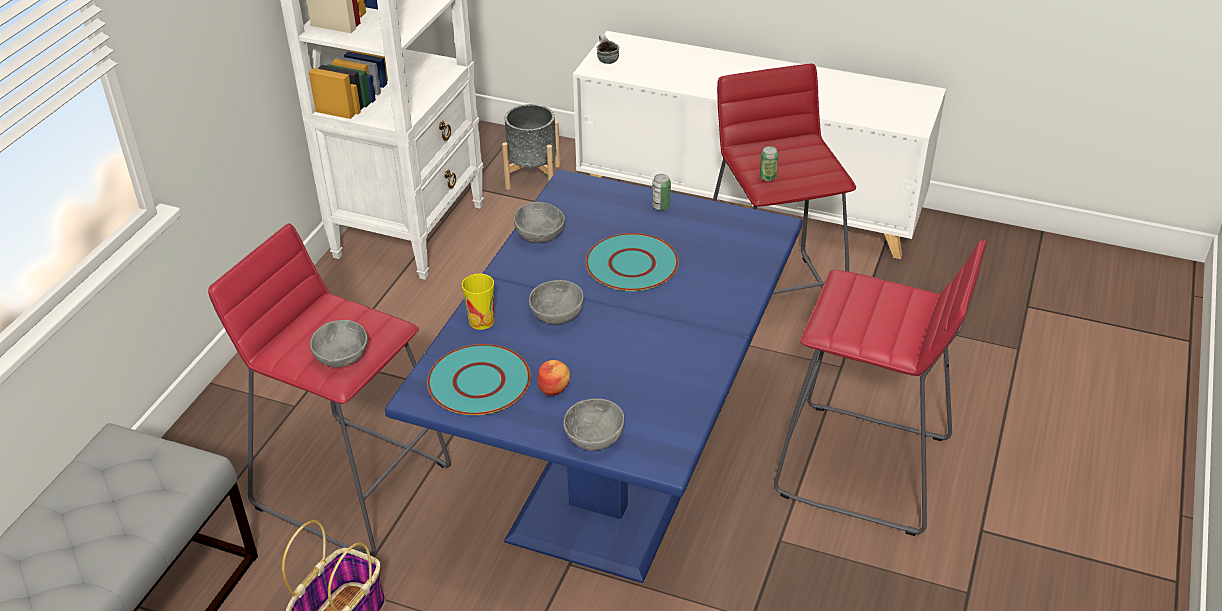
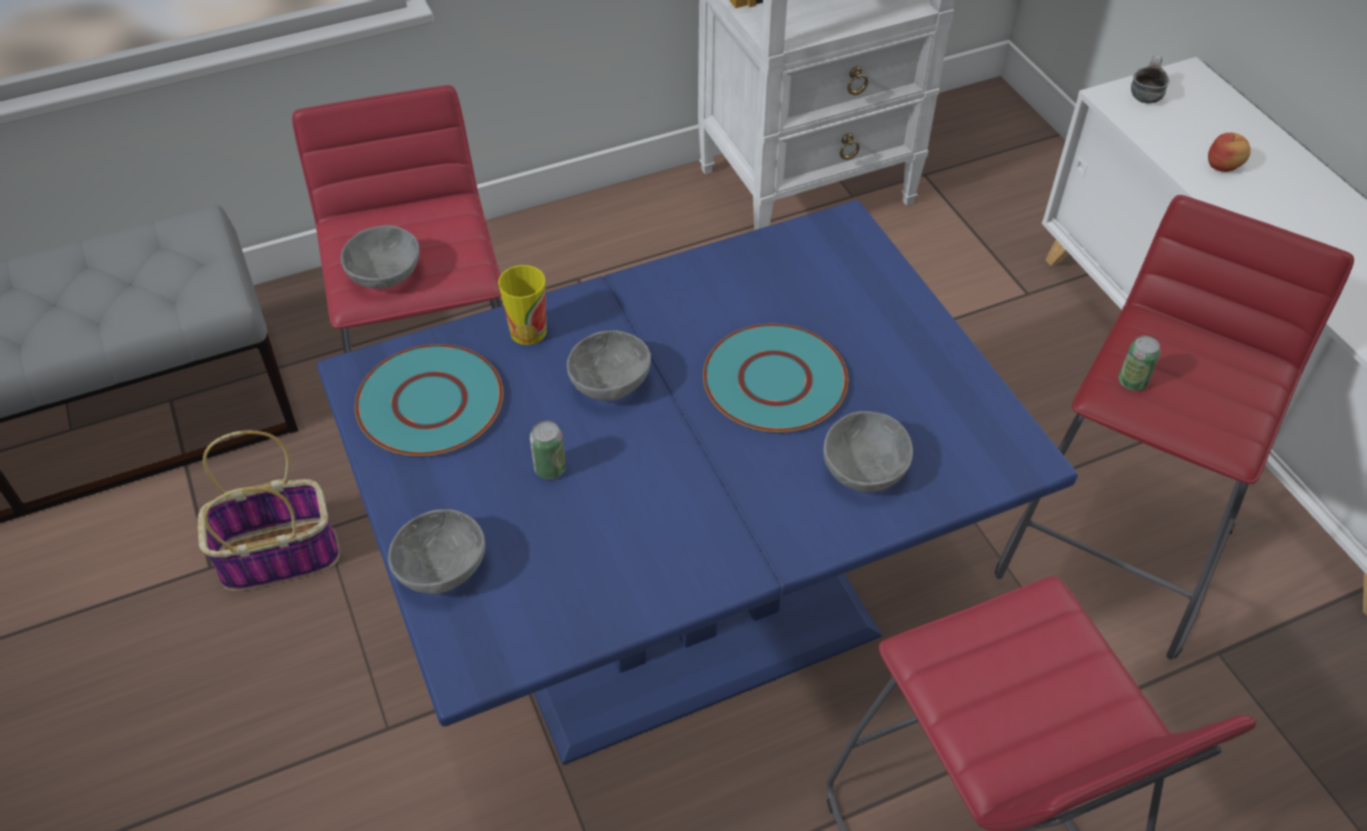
camera: 45 degrees right, 10 degrees up
(532, 176) = (1007, 203): grey planter -> none
(541, 235) = (726, 270): grey bowl -> grey bowl (866, 470)
(554, 389) = (486, 472): apple -> apple (1223, 166)
(661, 206) = (912, 328): can -> can (550, 469)

